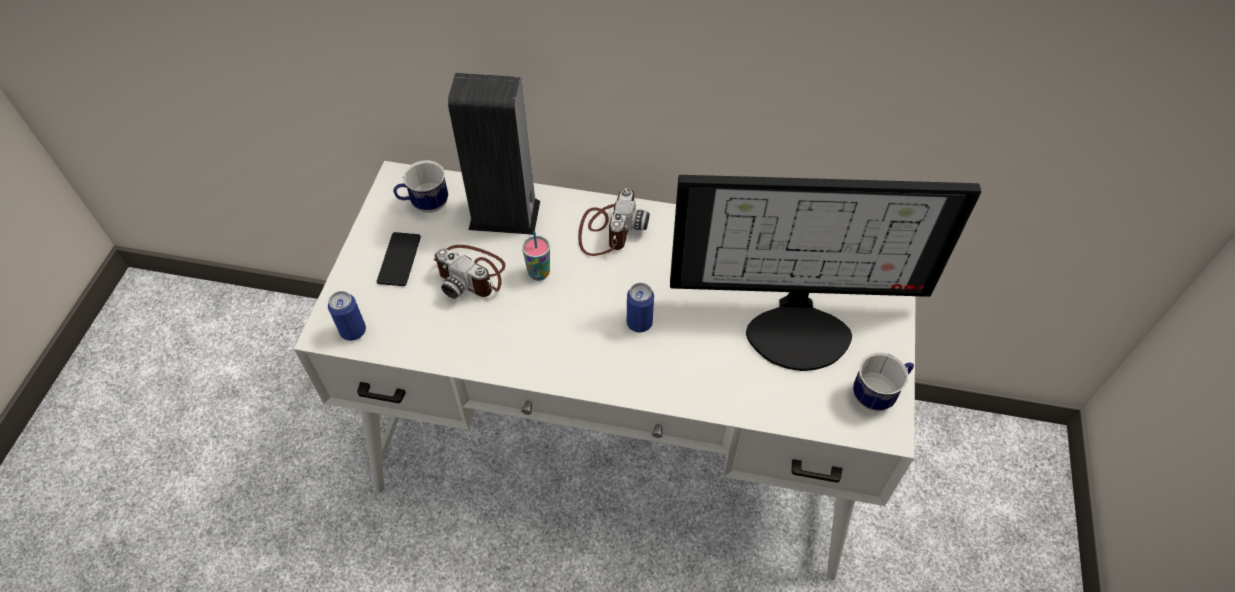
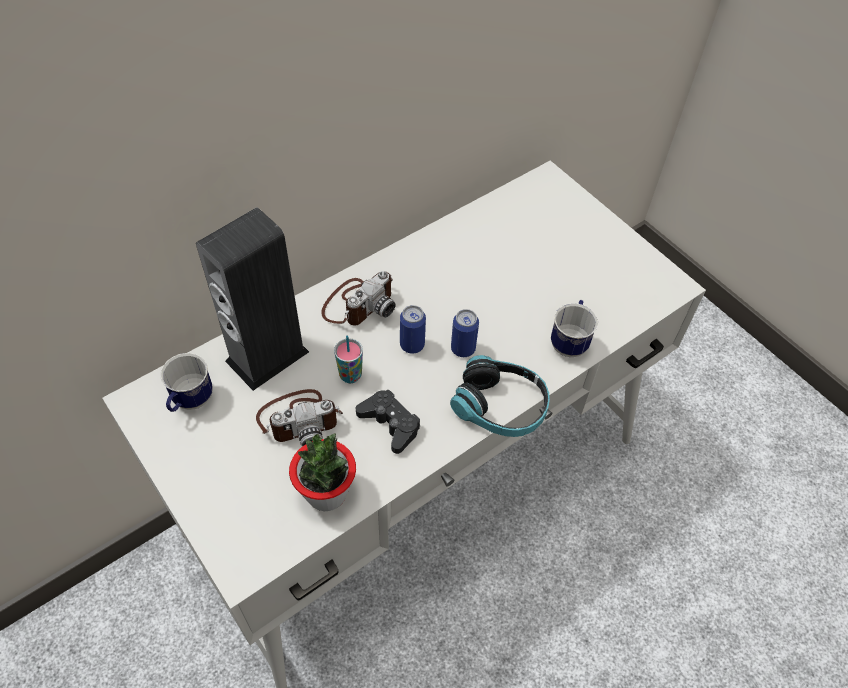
camera: 50 degrees left, 0 degrees up
(353, 331) = (264, 546): can -> can (412, 345)
(399, 259) = (226, 460): phone -> none
(426, 335) = (326, 493): none -> potted plant
(521, 328) = (390, 424): none -> black game controller
(608, 229) = (358, 303): camera -> camera turned 75 degrees clockwise
(610, 387) = (500, 406): none -> headphones
(799, 327) = (557, 266): monitor -> none
(878, 394) = (646, 270): mug -> mug (569, 341)

